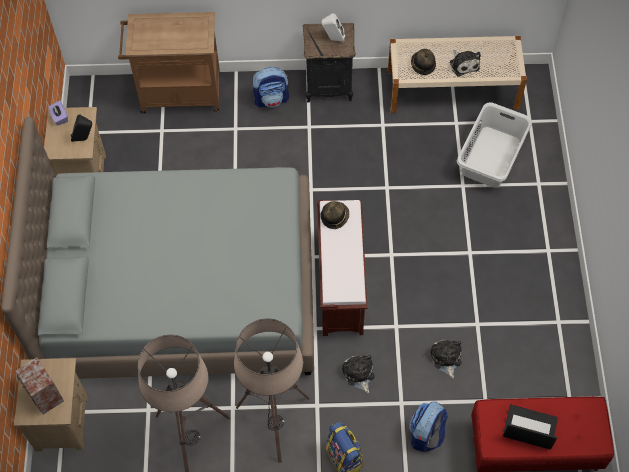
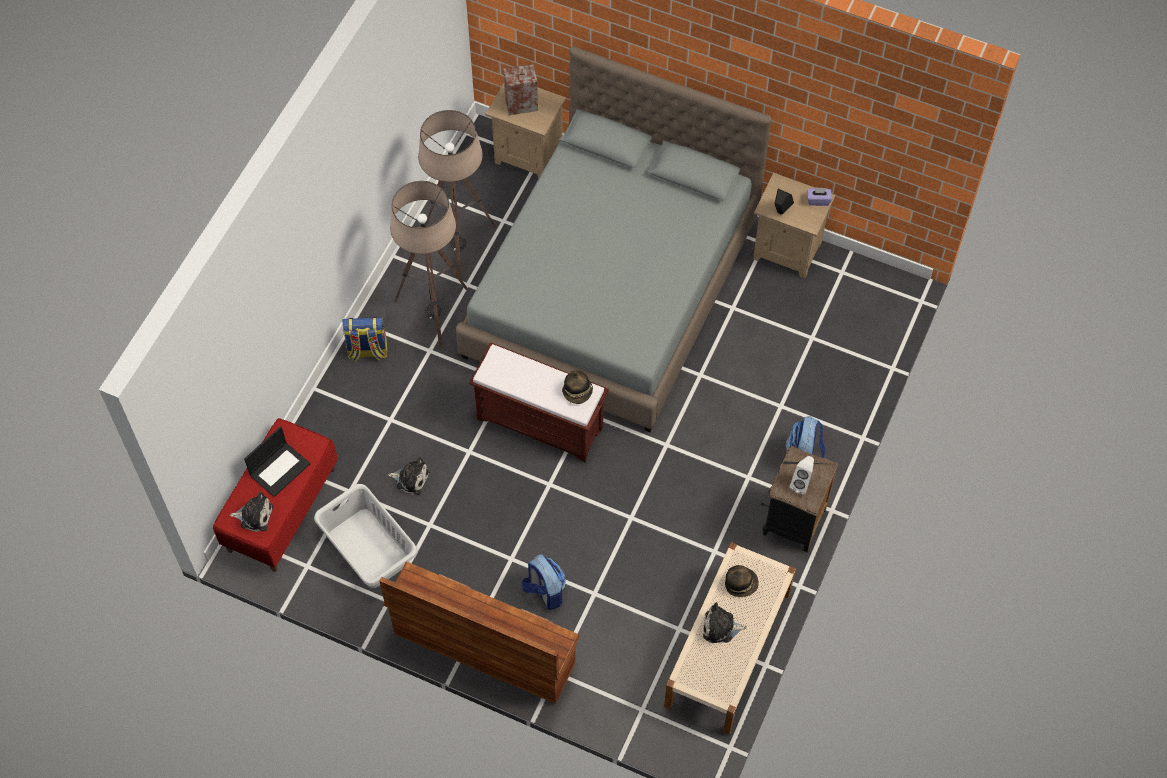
camera: 115 degrees right, 0 degrees up
(178, 94) = (853, 369): brown cart -> none
(358, 374) = (439, 397): plush toy -> plush toy (254, 515)
(426, 434) = (348, 425): backpack -> backpack (544, 591)
(491, 157) = (615, 642): grey laundry basket -> grey laundry basket (368, 549)
(551, 237) = (484, 648): none -> brown dresser

